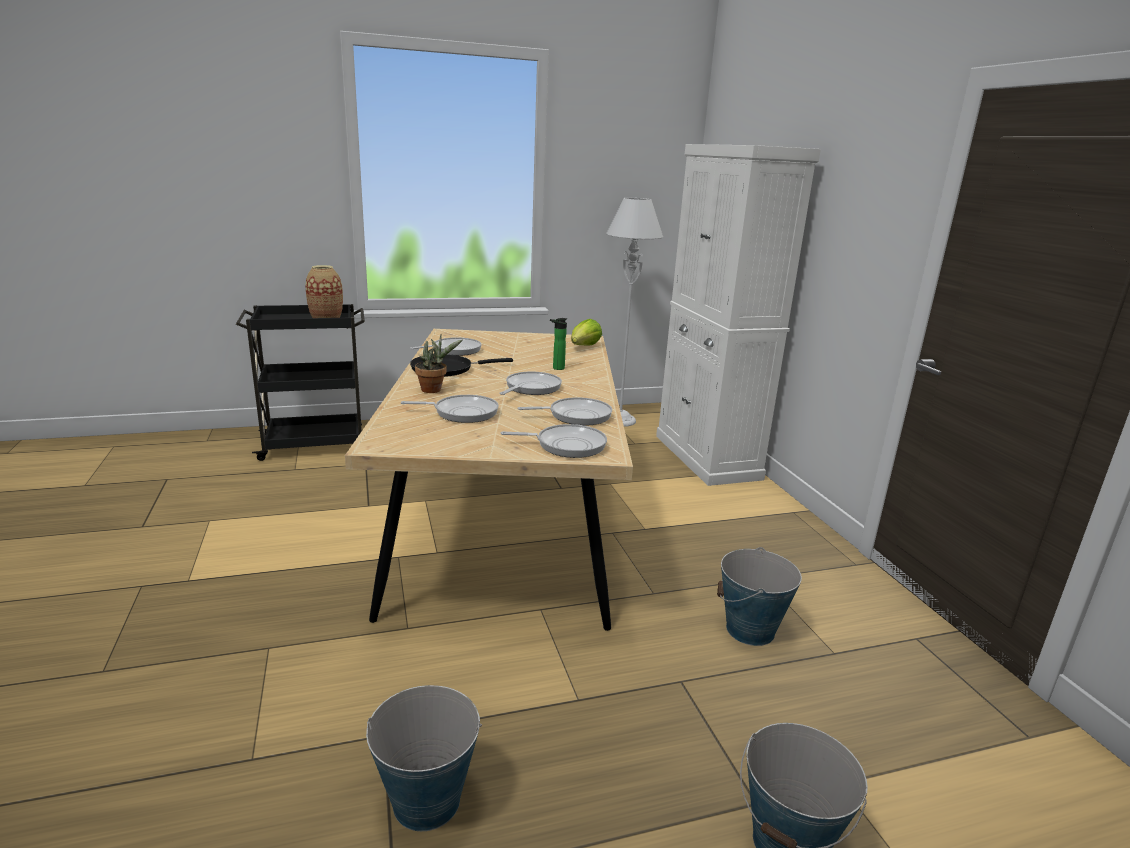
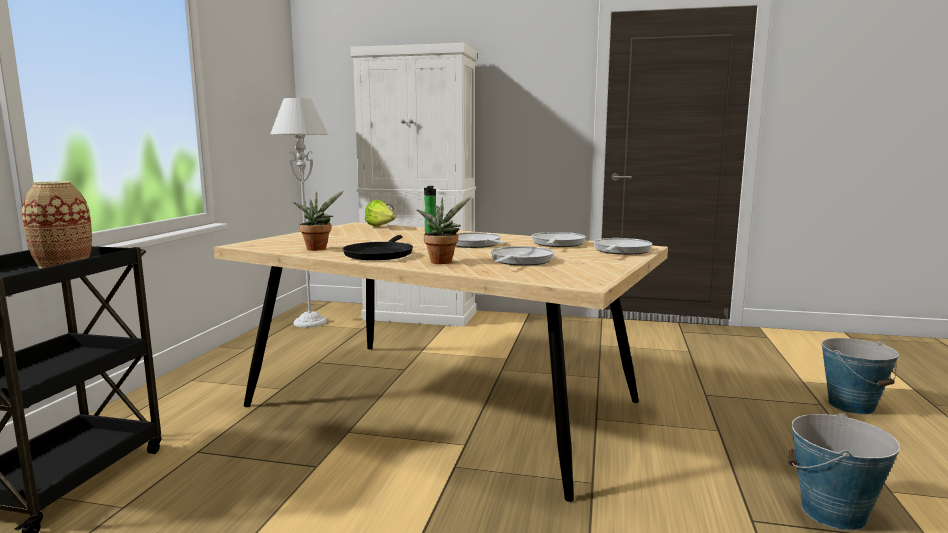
camera: 60 degrees left, 10 degrees down
(453, 350) = (318, 248): frying pan -> potted plant
(750, 630) = (657, 363): bucket -> none

